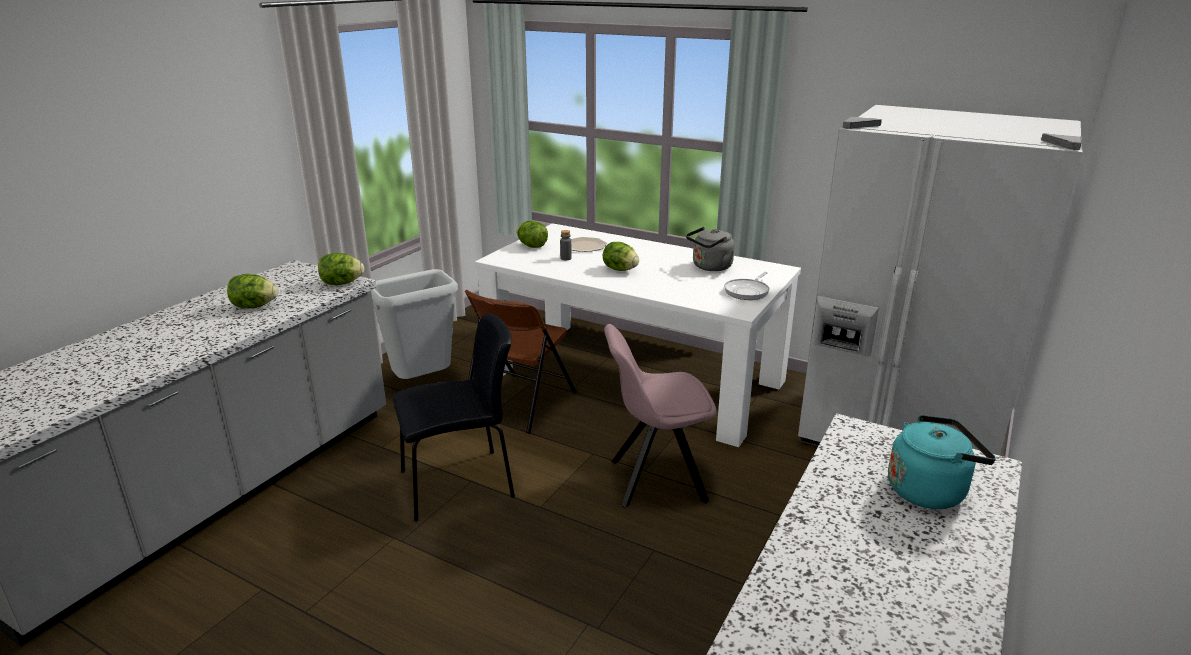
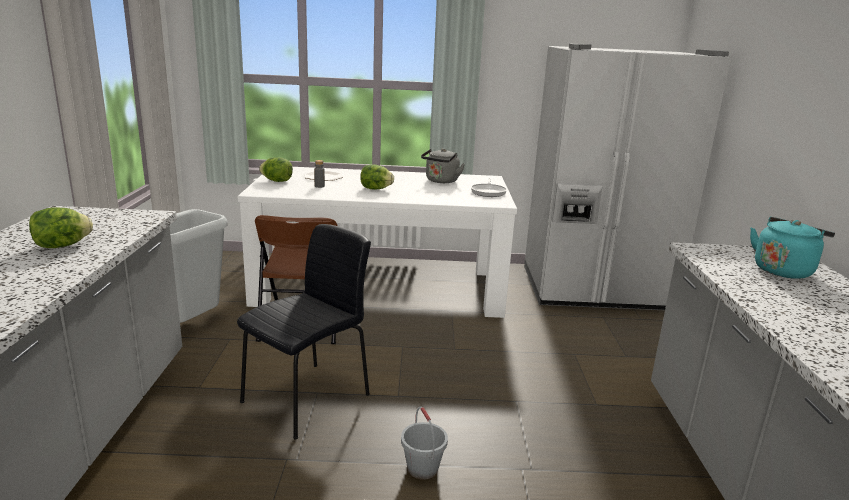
camera: 30 degrees left, 5 degrees down
(341, 283) = (142, 217): lettuce -> none
(495, 588) = (422, 468): none -> grey bucket
(656, 480) = (470, 353): pink chair -> none

